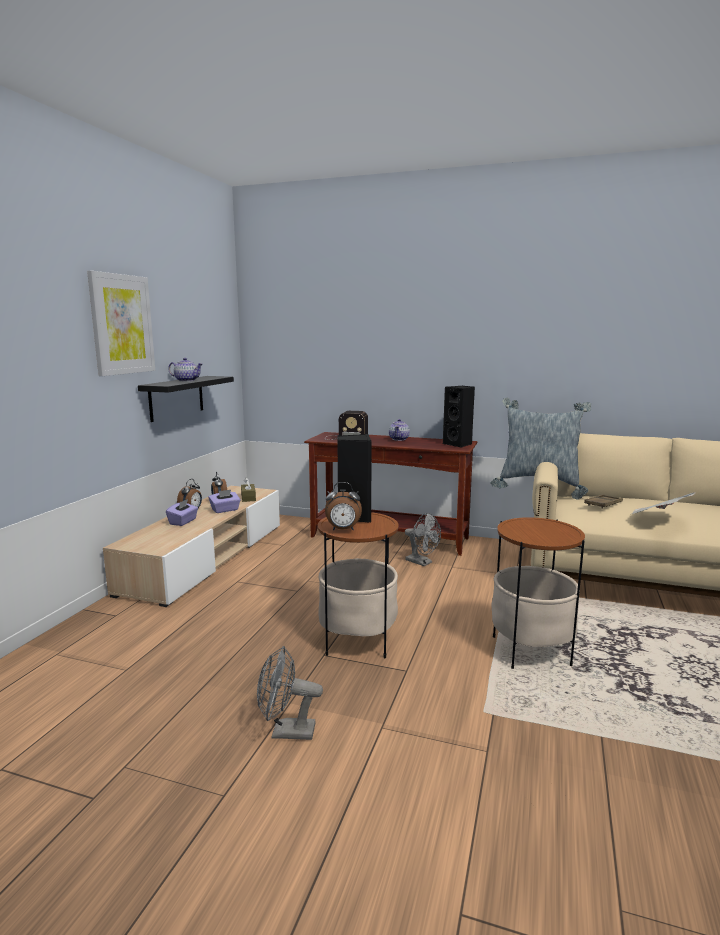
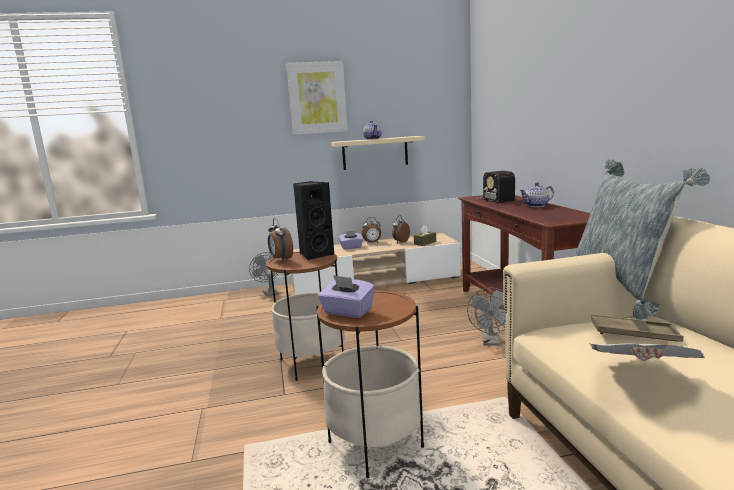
camera: 60 degrees right, 0 degrees up
(176, 398) = (375, 153): black shelf -> beige shelf
(225, 510) = (389, 247): purple tissue box -> purple tissue box (347, 312)
(286, 732) = (181, 379): grey fan -> grey fan (269, 292)
(458, 444) = (571, 218): black speaker -> none

